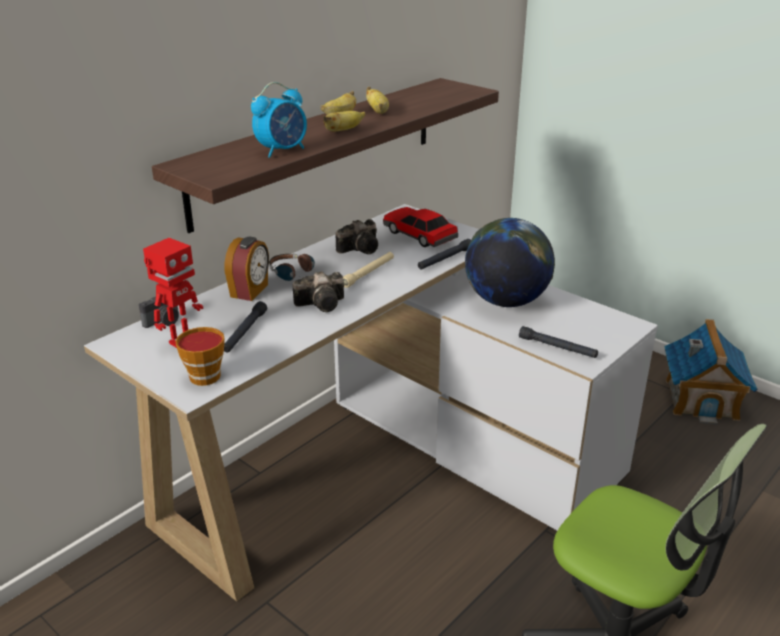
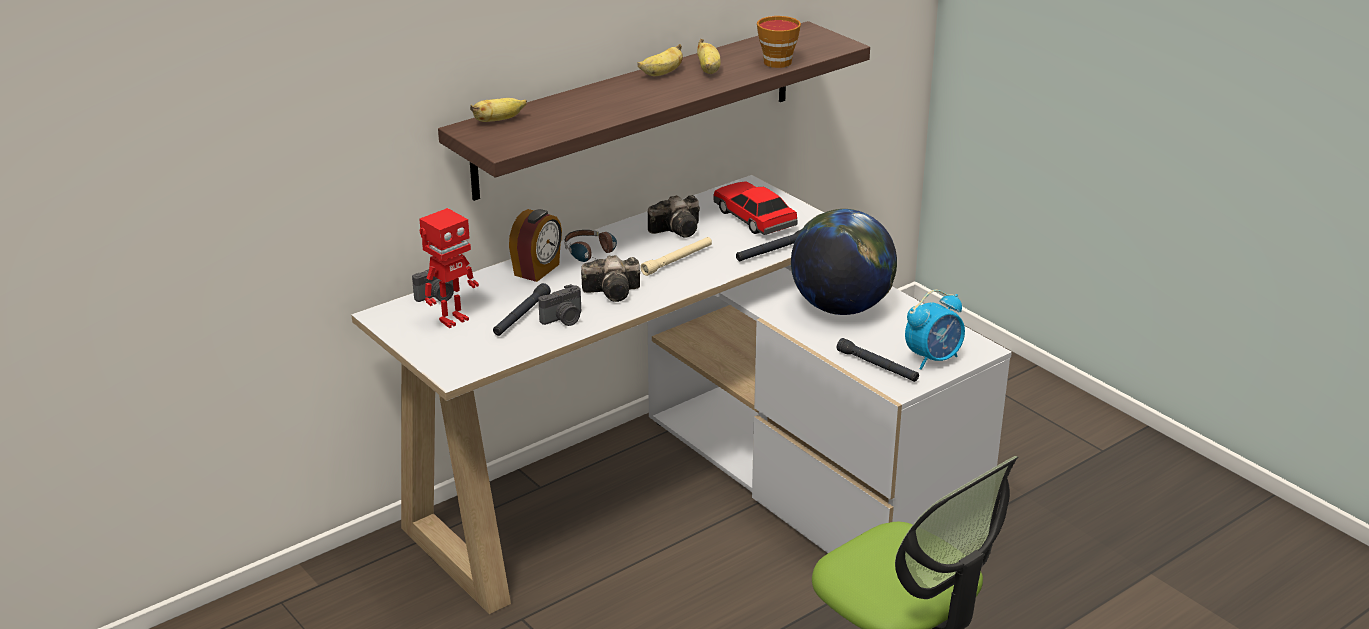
camera: 10 degrees right, 0 degrees up
(205, 374) = (471, 356): cup -> cup (777, 61)
(282, 151) = (581, 118): alarm clock -> alarm clock (933, 358)
(284, 332) = (564, 319): none -> camera
(343, 130) = (658, 95): banana -> banana (498, 120)
(701, 399) = (1125, 459): toy house -> none

